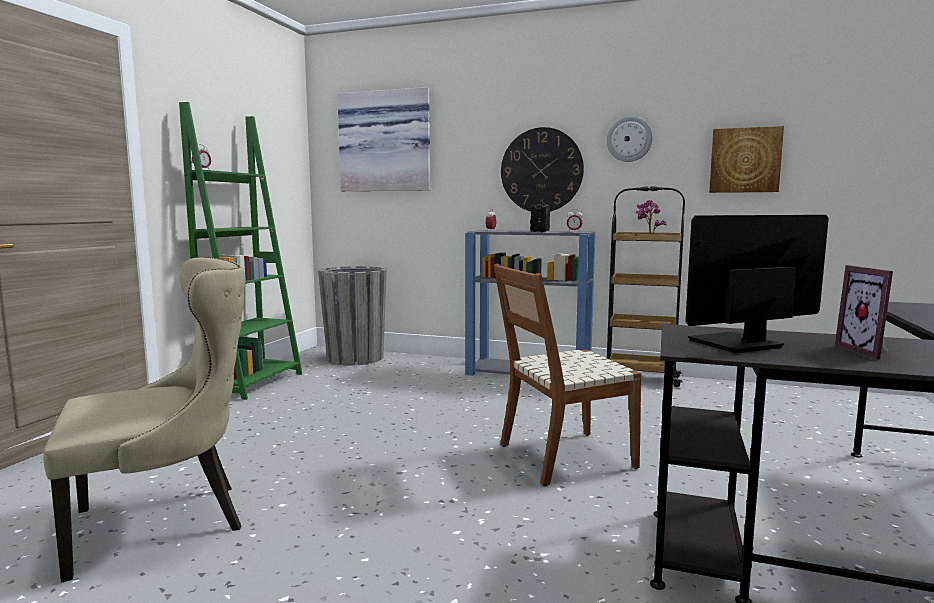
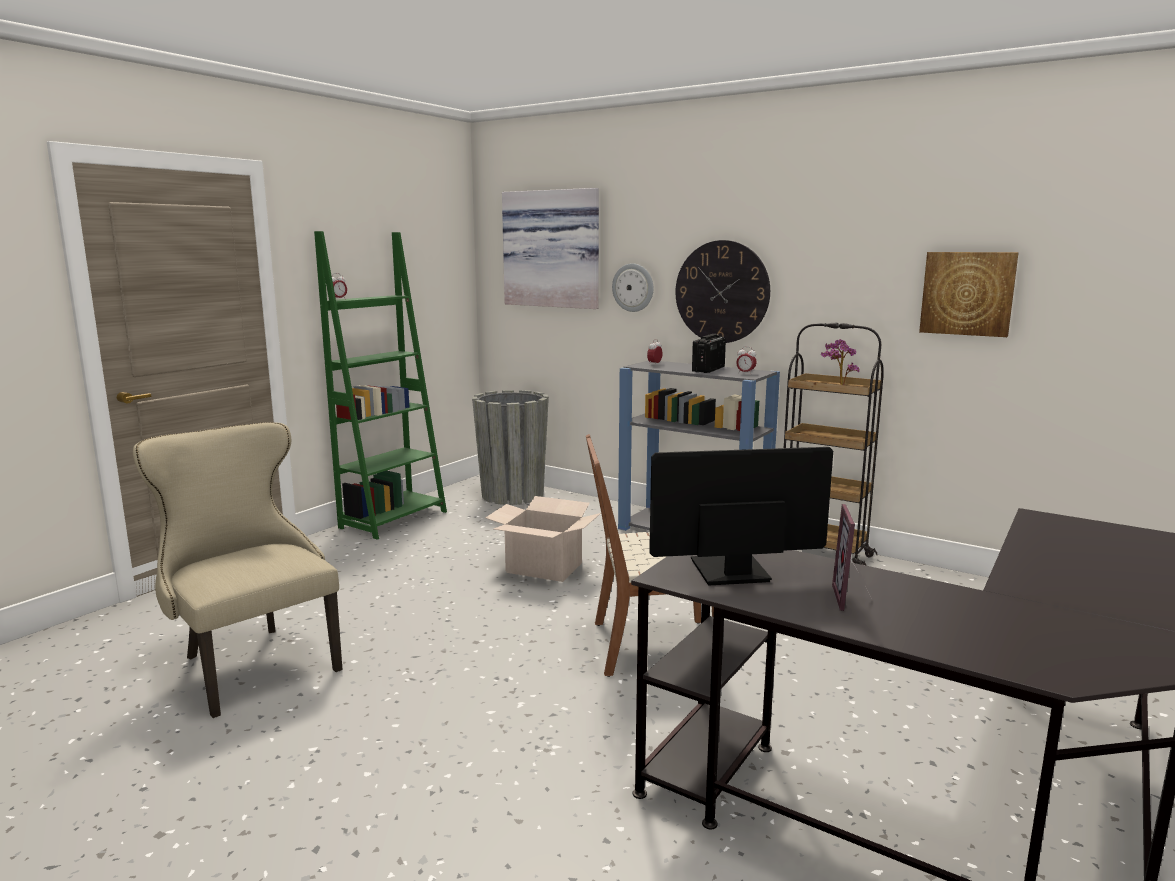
camera: 15 degrees right, 5 degrees up
(166, 522) = (252, 664): beige chair -> beige chair turned 120 degrees counterclockwise
(422, 407) = (544, 567): none -> cardboard box
(629, 139) = (825, 259): wall clock -> wall clock (633, 287)

